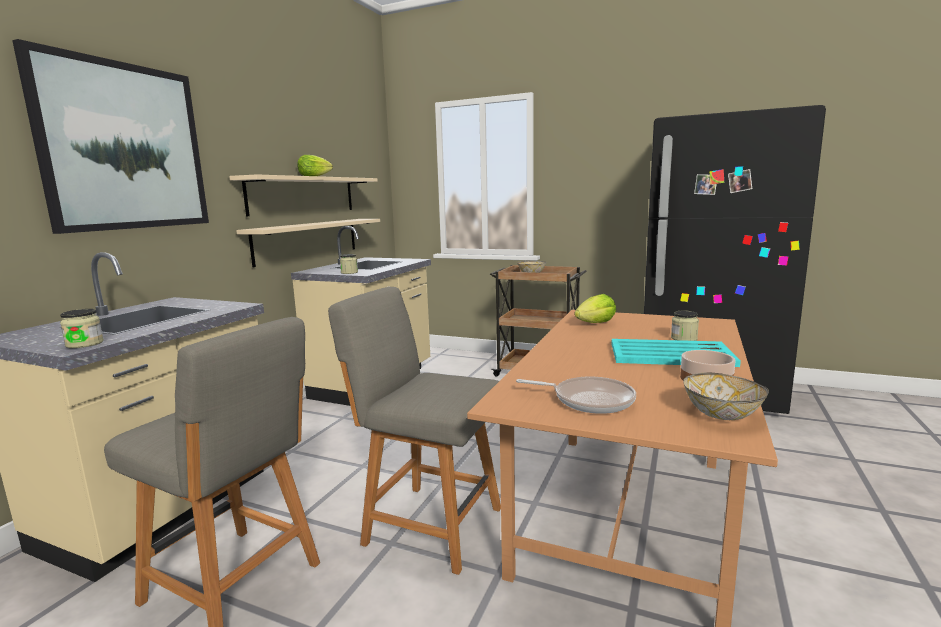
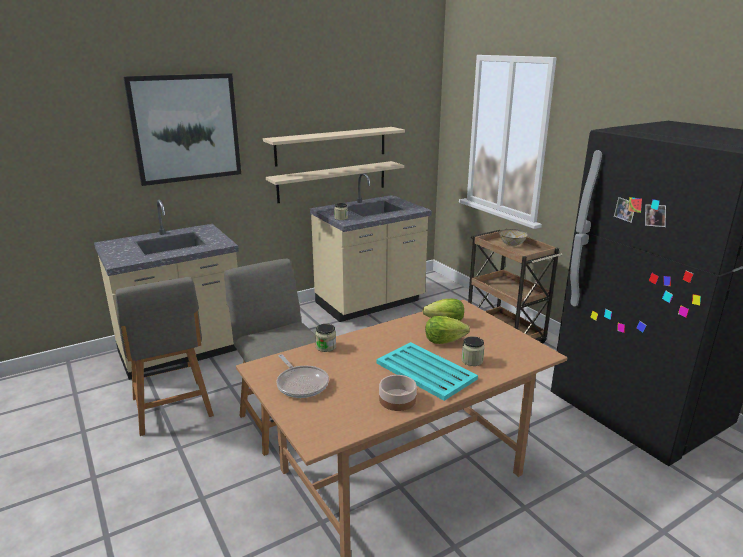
camera: 35 degrees right, 10 degrees up
(85, 344) = (124, 261): jar -> jar (326, 347)
(314, 177) = (338, 132): lettuce -> lettuce (443, 341)
(722, 415) = (343, 426): bowl -> none

